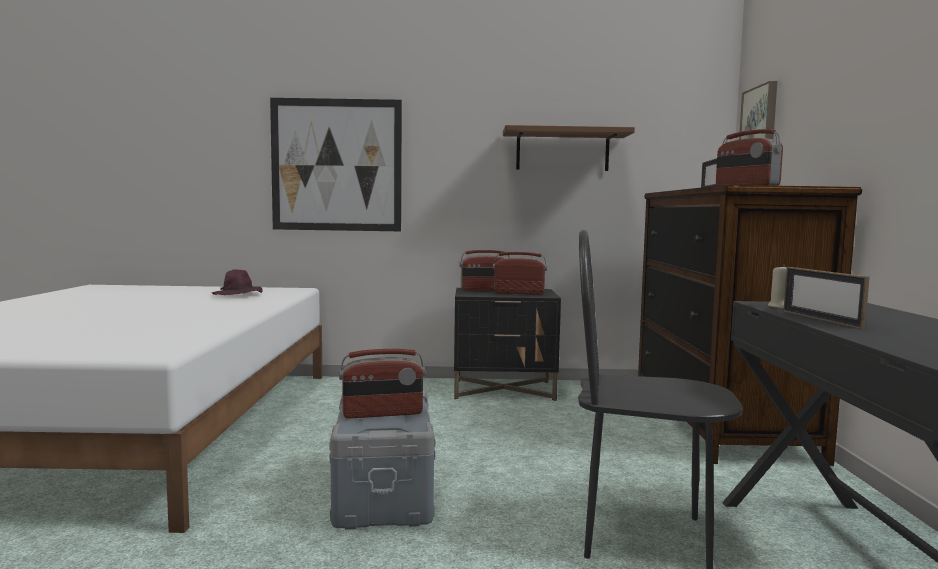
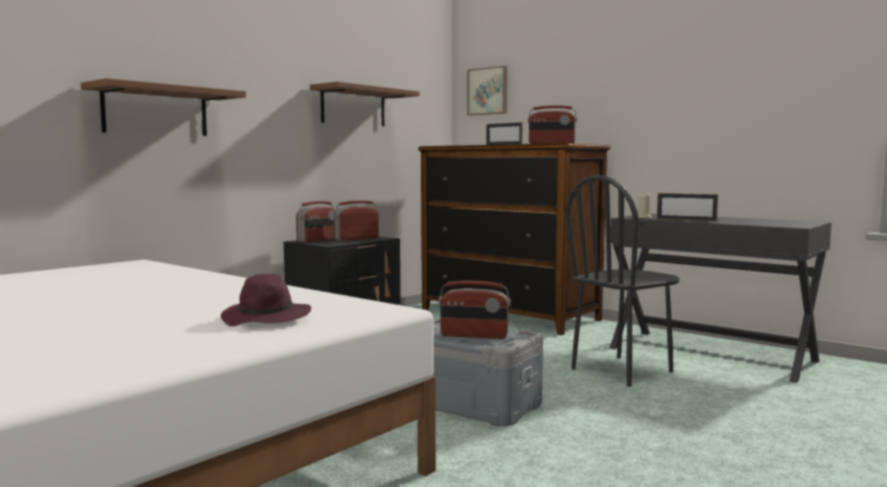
camera: 50 degrees left, 0 degrees up
(238, 295) = (114, 274): purple hat -> purple hat (267, 319)
(336, 165) = (155, 111): picture -> brown shelf
(382, 414) = (474, 336): radio -> radio turned 75 degrees clockwise

